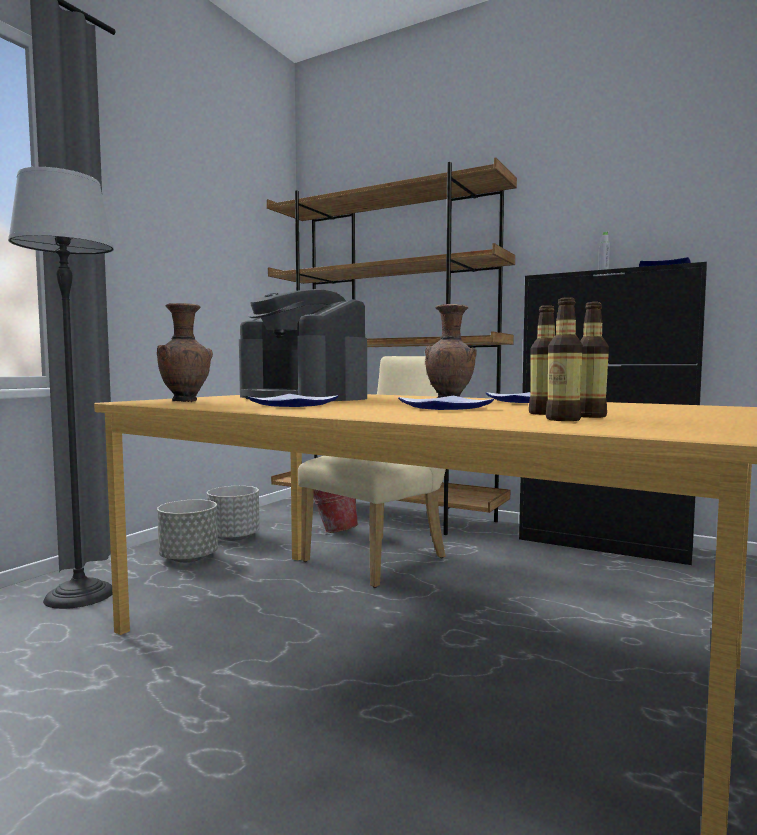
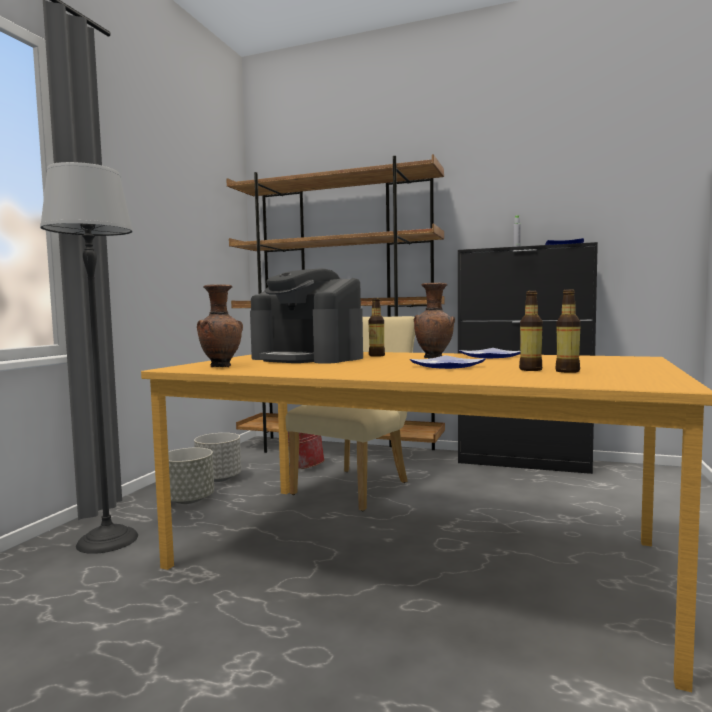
camera: 10 degrees left, 0 degrees up
(292, 405) = (321, 367): plate -> none
(563, 419) = (556, 375): bottle -> bottle (376, 355)

